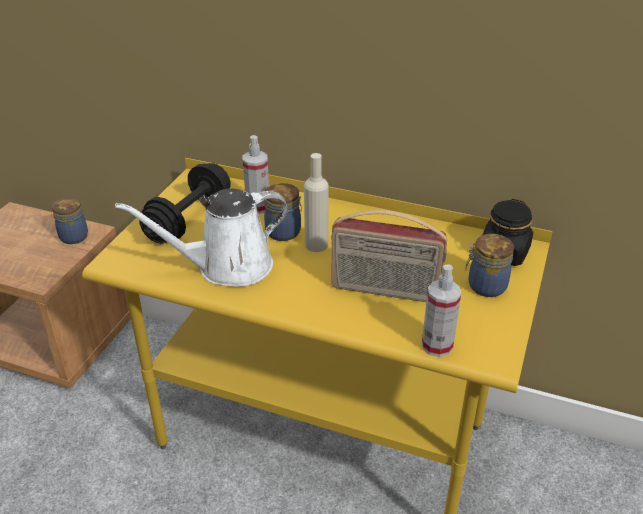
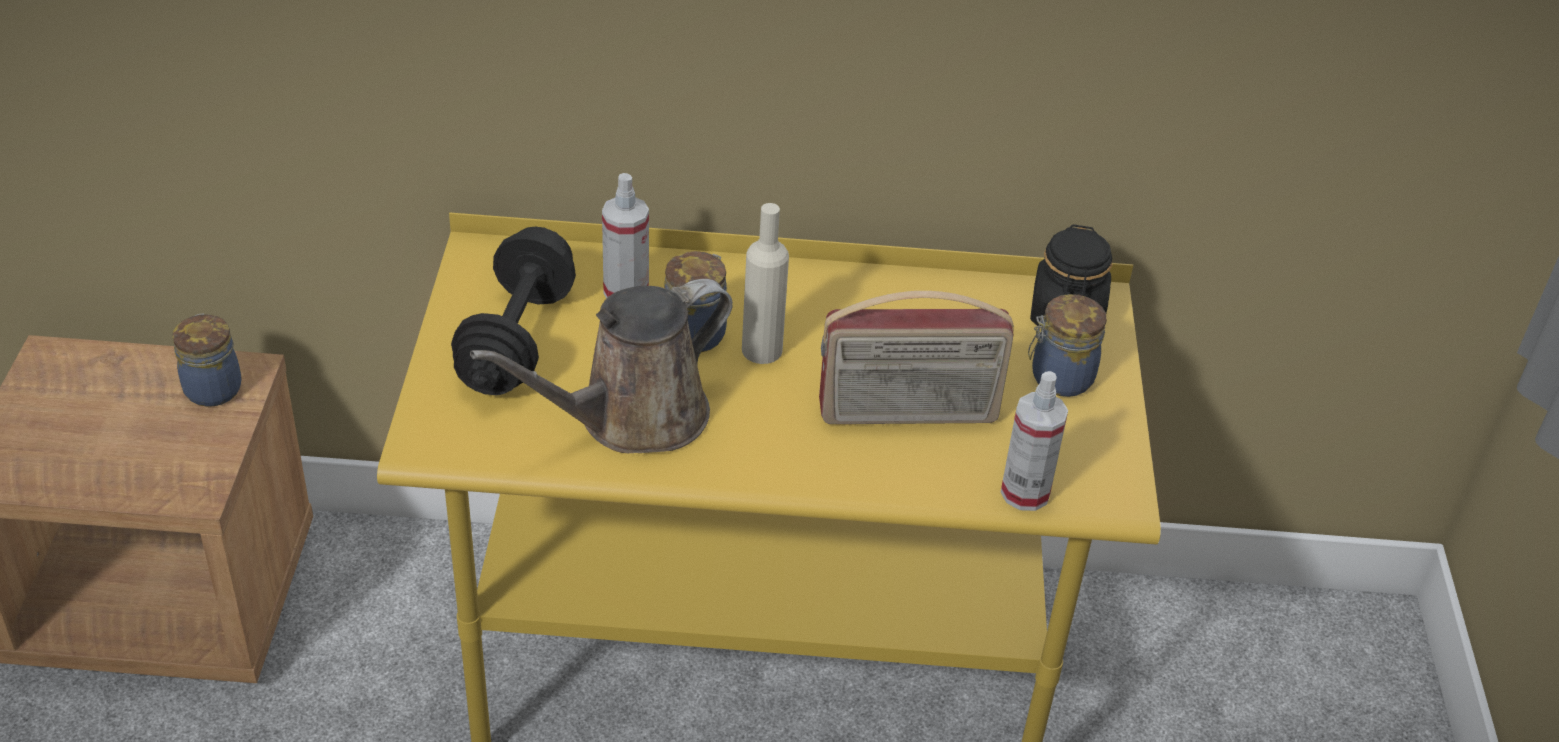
camera: 20 degrees left, 5 degrees up
(227, 267) = (632, 418): white watering can -> brown watering can

